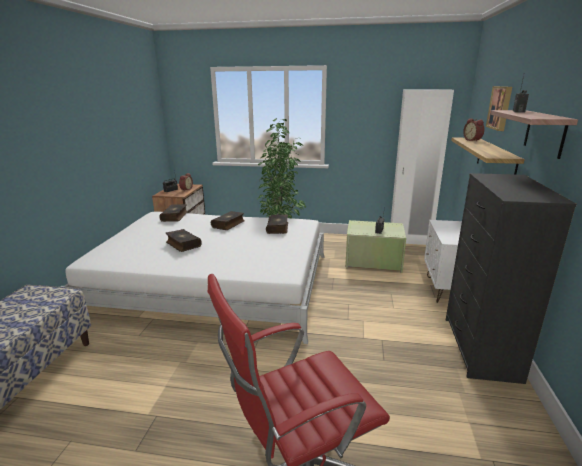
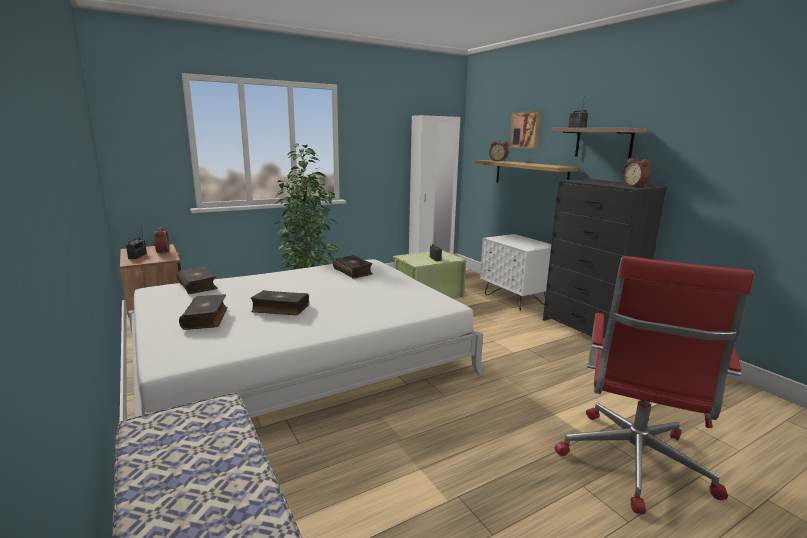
camera: 40 degrees left, 5 degrees down
(228, 224) = (289, 279): book -> book (206, 318)
(530, 195) = (635, 186): none -> alarm clock

